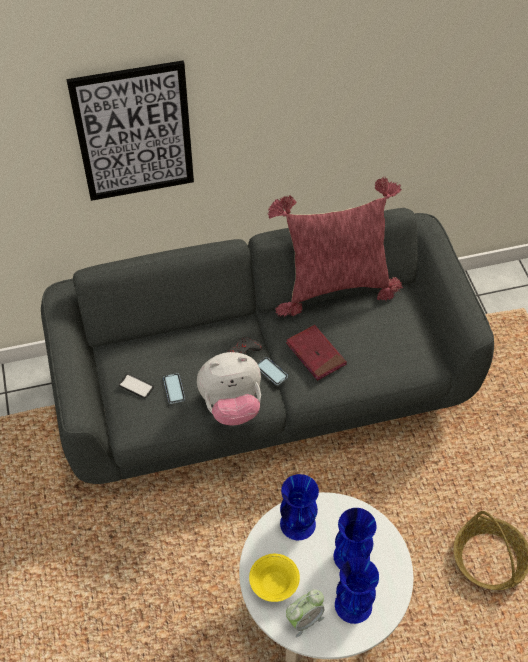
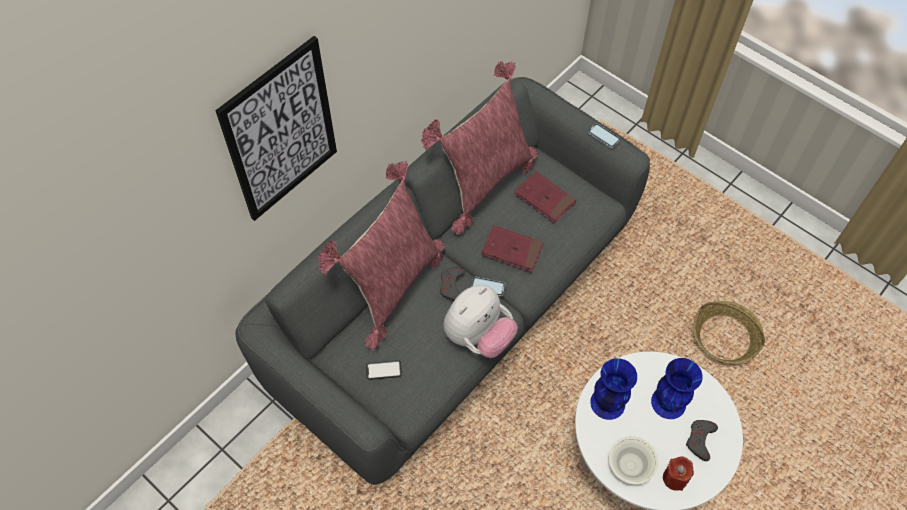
camera: 35 degrees left, 5 degrees up
(174, 389) = (419, 352): phone -> phone (603, 136)
(192, 330) = (390, 290): none -> red pillow
(274, 584) = (630, 466): yellow bowl -> white bowl
(304, 619) = (675, 478): alarm clock -> red candle
(353, 604) = (700, 440): blue vase -> grey game controller
(379, 329) = (544, 199): none -> red book

